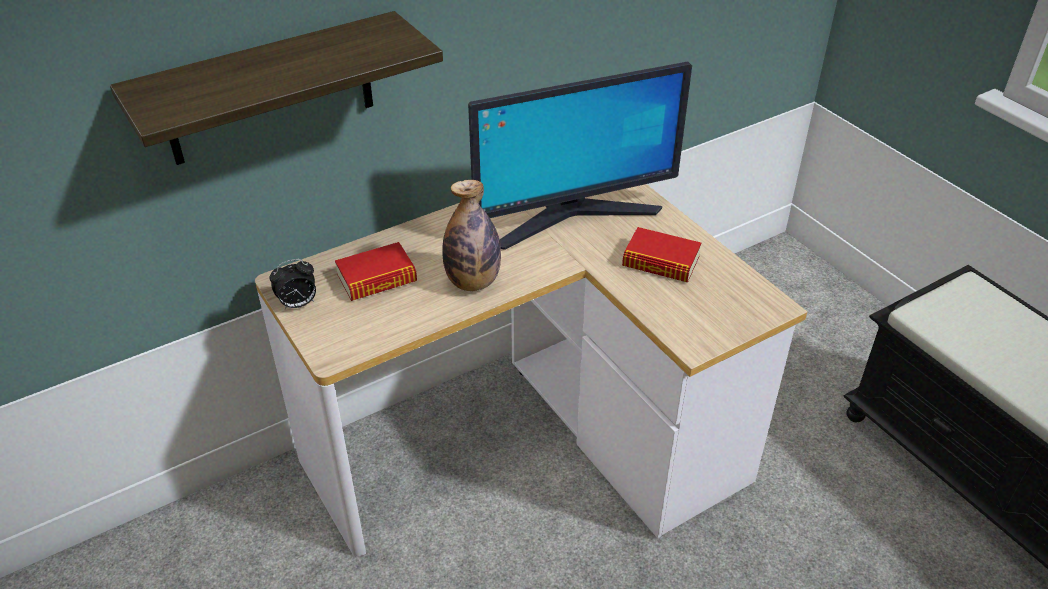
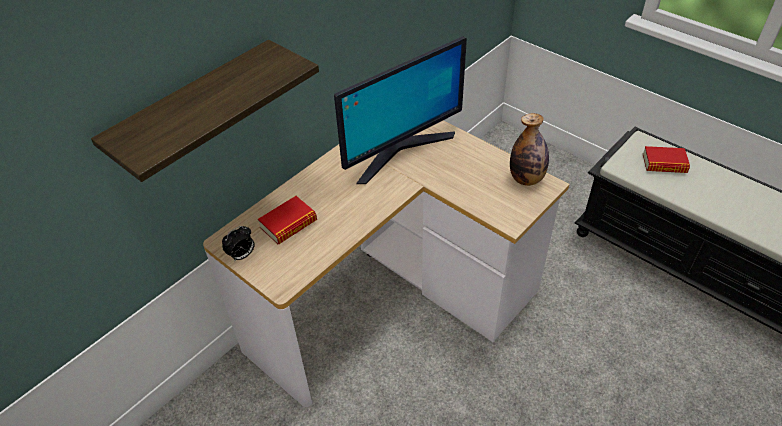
camera: 15 degrees left, 5 degrees up
(473, 282) = (354, 212): bottle -> bottle (526, 179)
(660, 262) = (468, 170): book -> book (664, 164)

